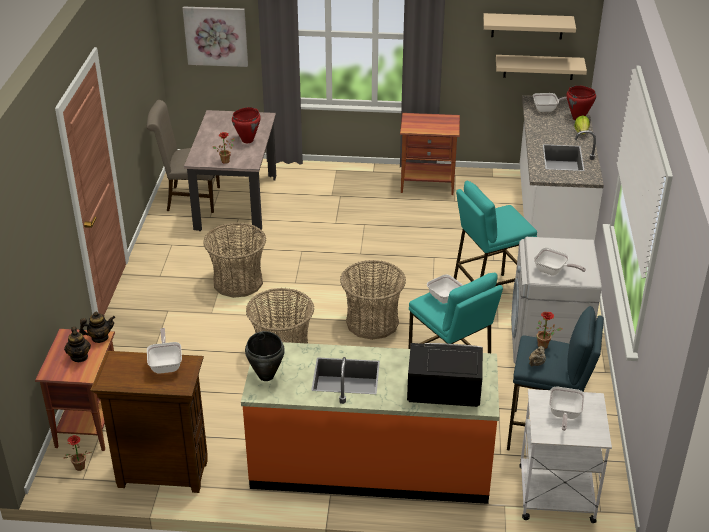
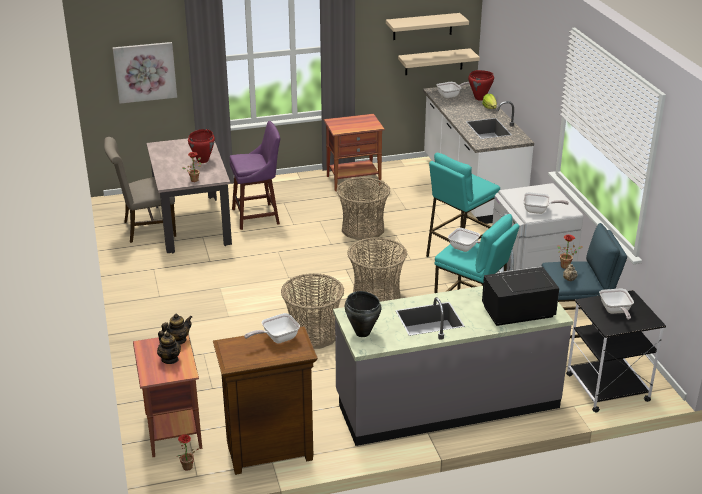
camera: 20 degrees left, 5 degrees down
(166, 364) = (277, 338): frying pan -> frying pan turned 90 degrees counterclockwise
(238, 282) = (236, 287): basket -> basket (362, 229)
(306, 206) = (258, 216): none -> purple chair
(371, 464) = (446, 402): orange counter -> grey counter
(554, 494) = (606, 388): white cart -> black cart

